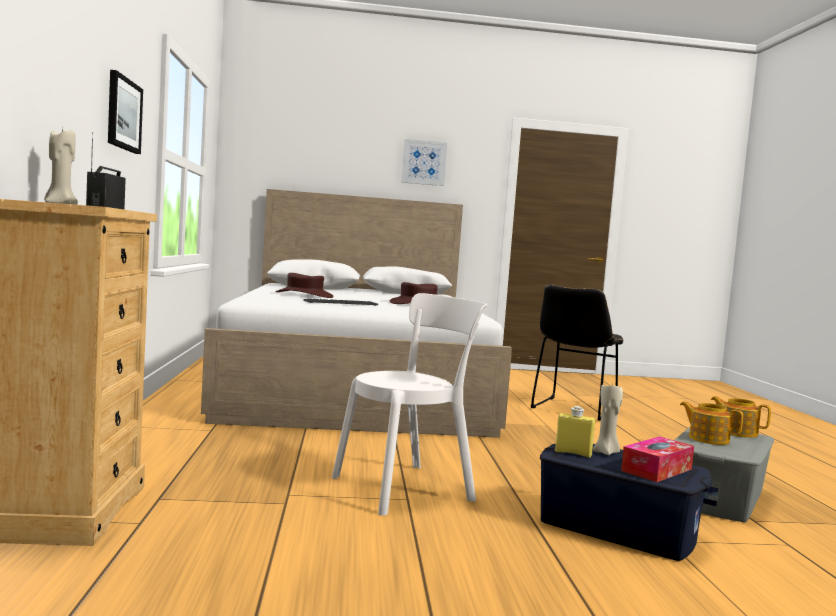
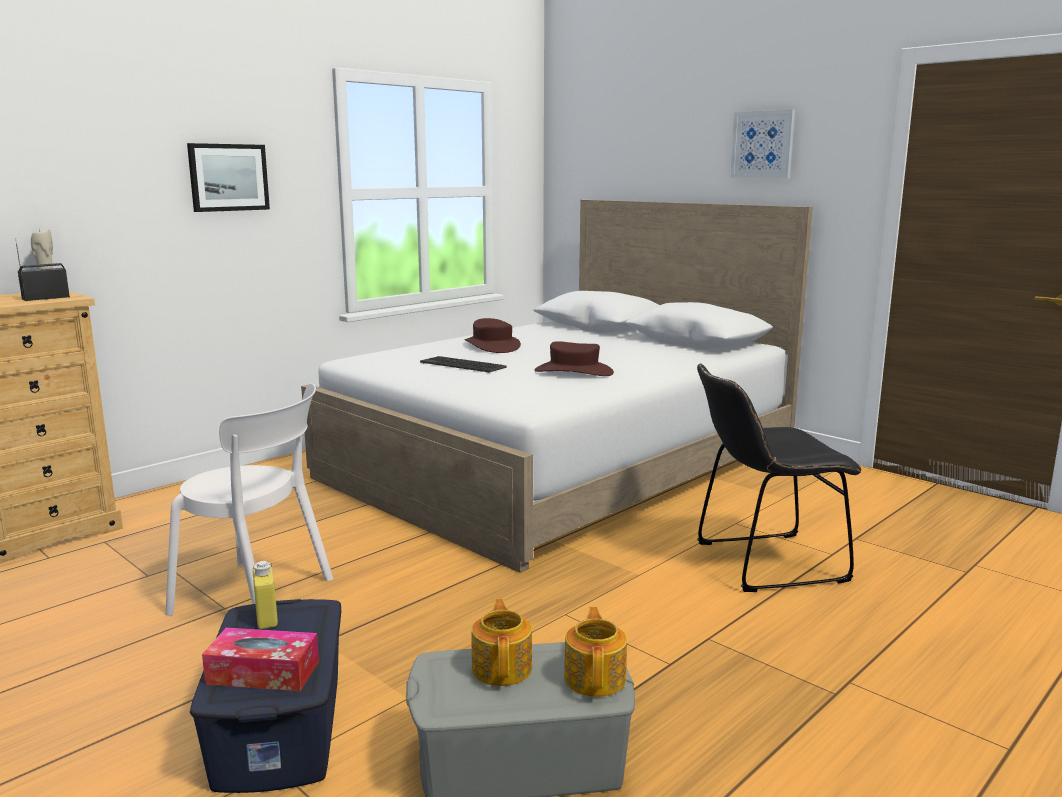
camera: 50 degrees right, 10 degrees up
(606, 453) = (302, 631): beige candle -> none

